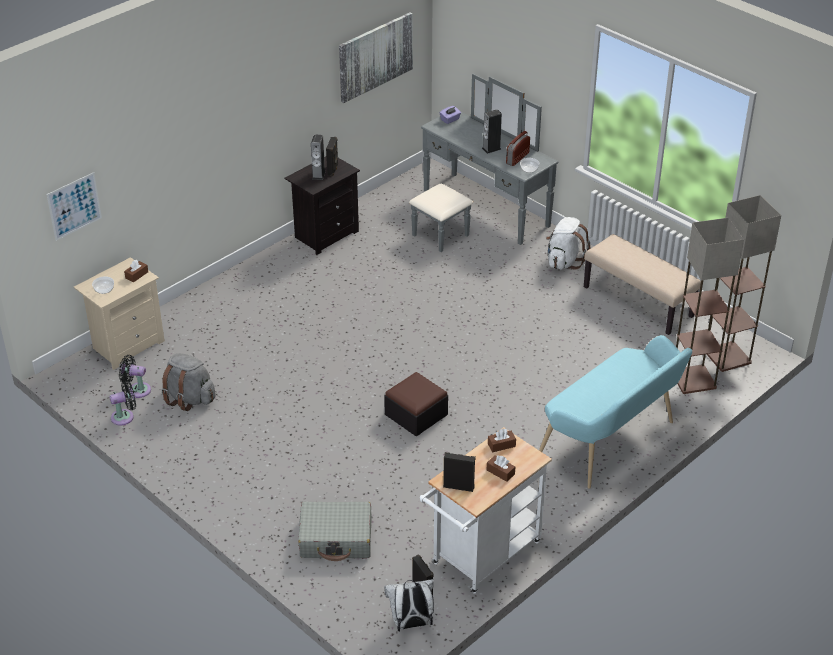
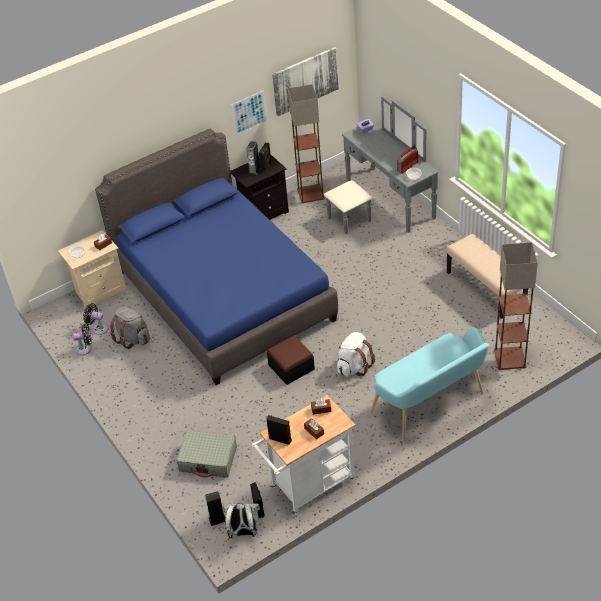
camera: 15 degrees right, 5 degrees up
(74, 206) = (55, 195): picture -> picture (249, 113)
(300, 336) = (224, 295): none -> blue bed
(491, 149) = (390, 157): speaker -> speaker (217, 519)
(564, 261) = (438, 249): white backpack -> white backpack (354, 366)
(728, 357) = (543, 342): floor lamp -> floor lamp (311, 194)

